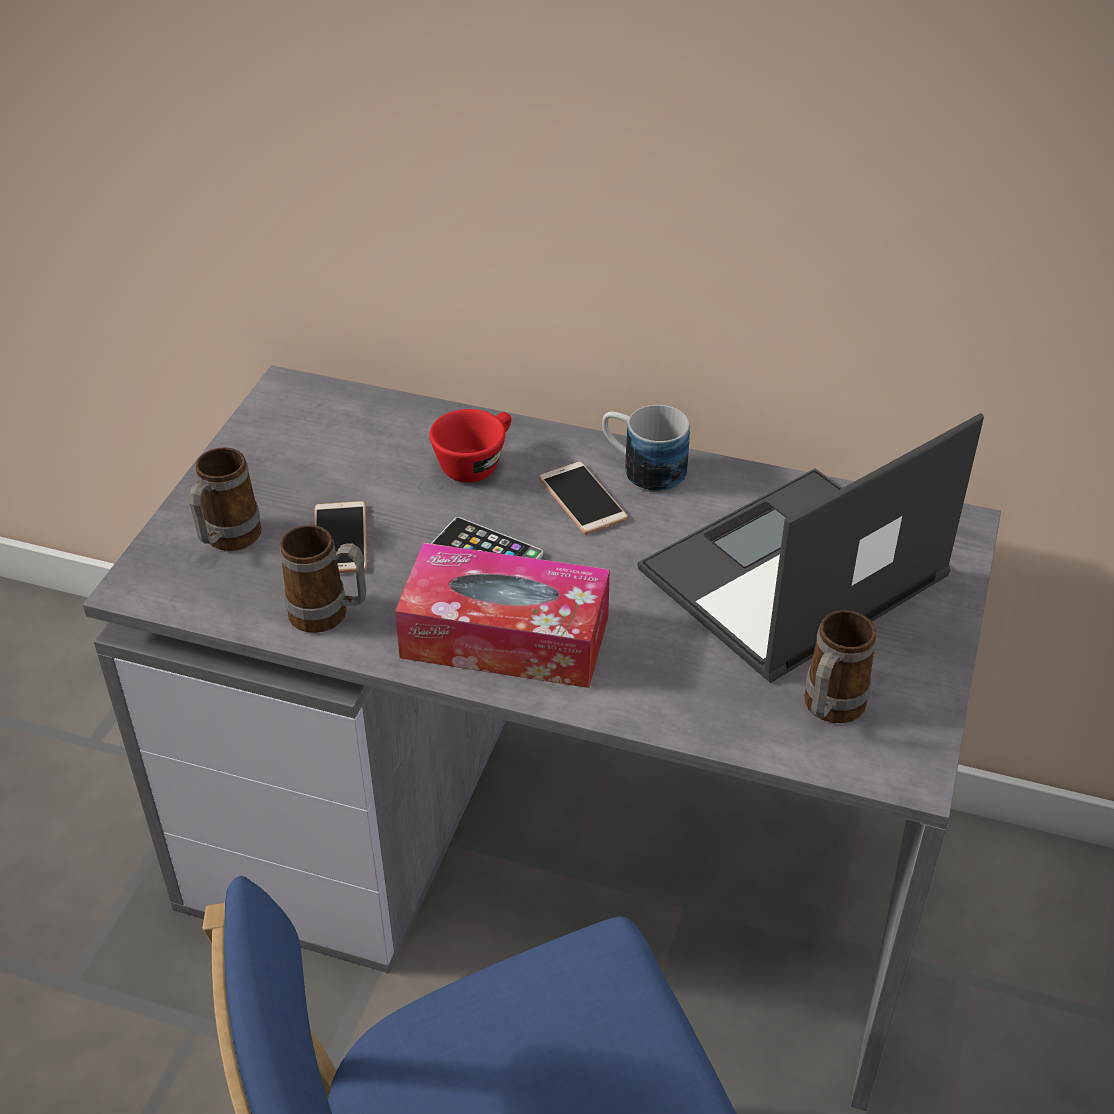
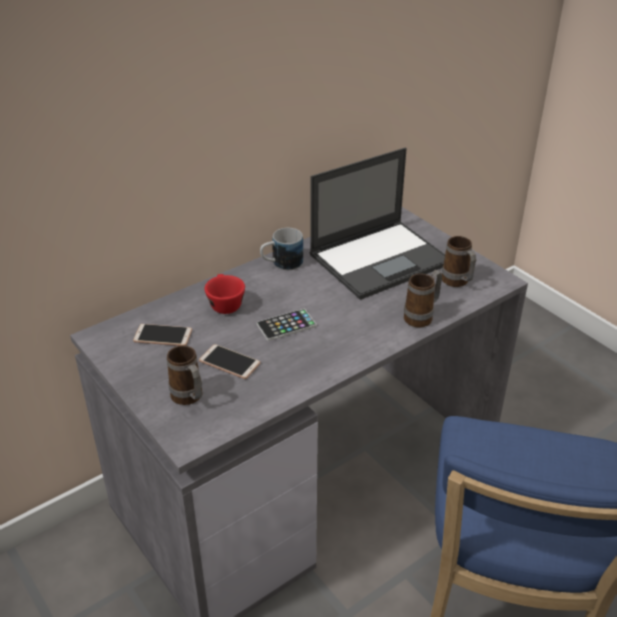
camera: 55 degrees left, 5 degrees down
(329, 616) = (278, 386): mug -> mug (422, 316)
(505, 637) = (343, 341): tissue box -> none
(582, 499) = (282, 286): phone -> phone (163, 336)
(791, 575) = (381, 258): laptop -> laptop turned 120 degrees counterclockwise

